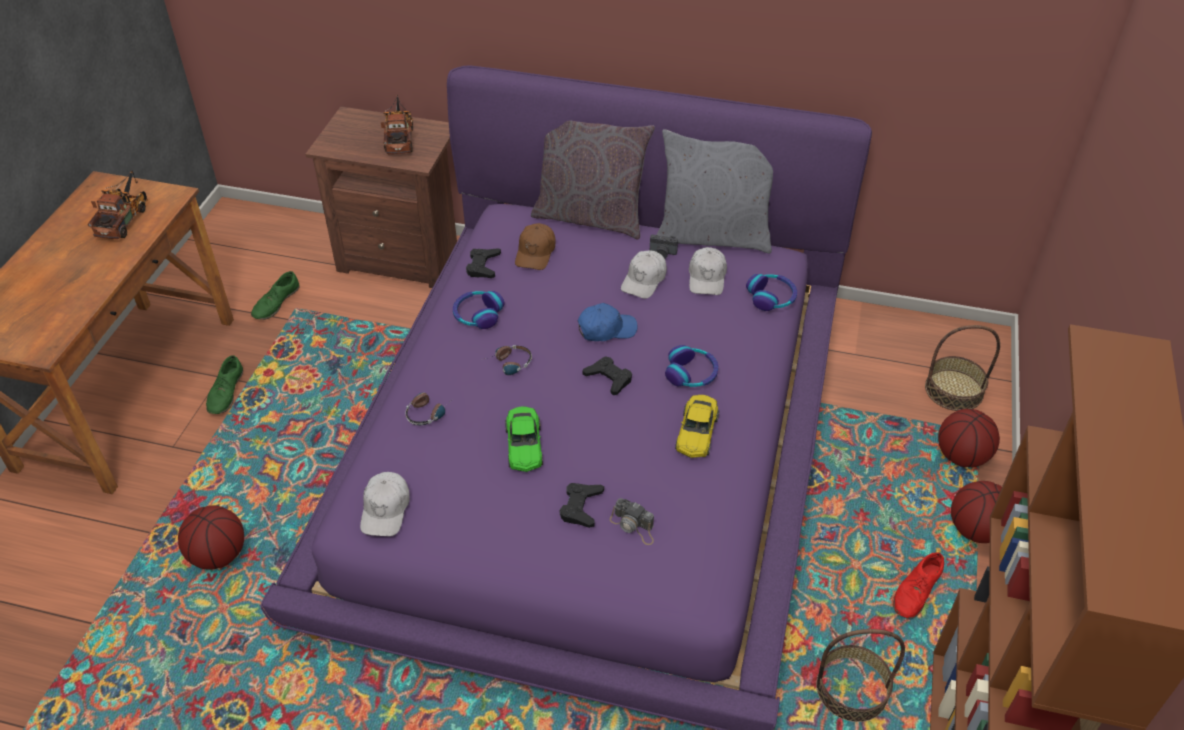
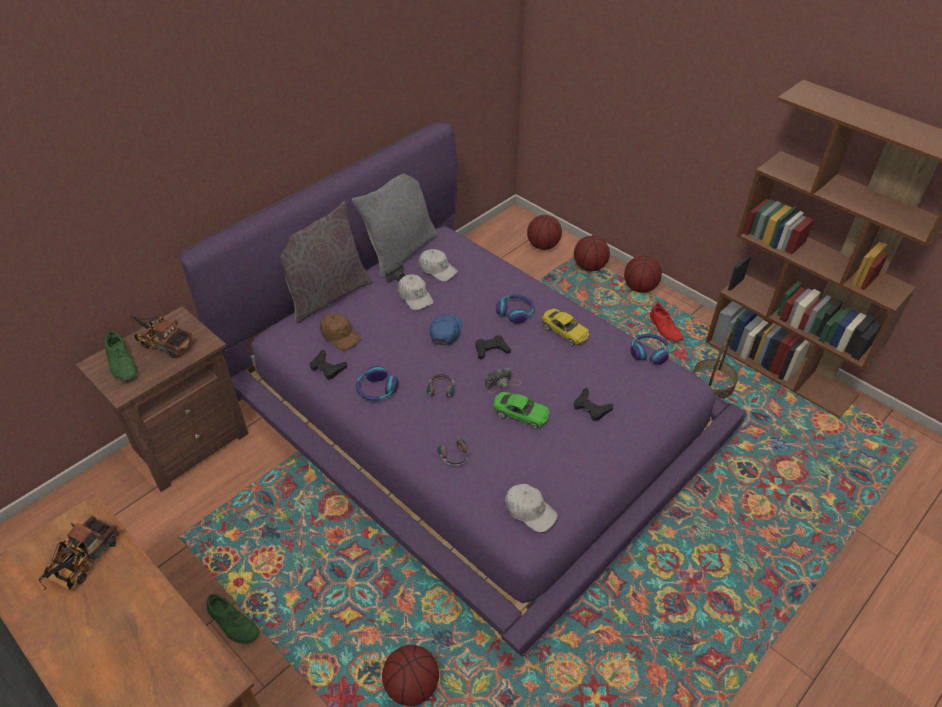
camera: 60 degrees left, 0 degrees up
(125, 218) = (82, 563): toy truck -> toy truck turned 105 degrees counterclockwise
(276, 303) = (157, 548): green shoe -> green shoe (122, 363)
(633, 526) = (621, 390): camera -> camera (503, 384)
(771, 297) = (477, 252): headphones -> headphones (649, 352)
(954, 390) = (543, 245): basket -> basketball

